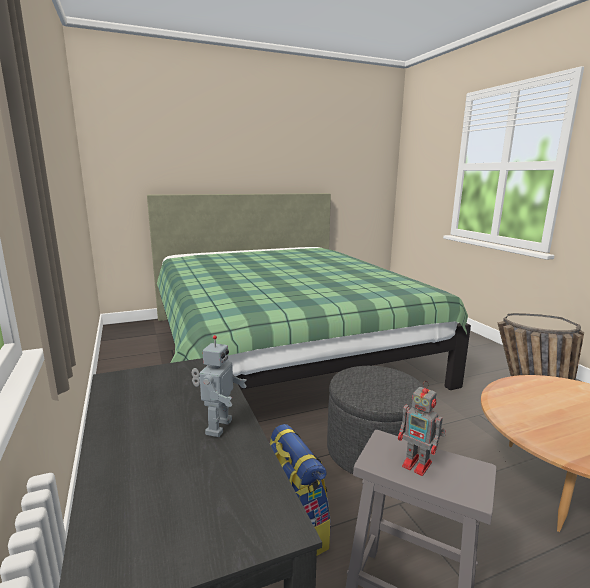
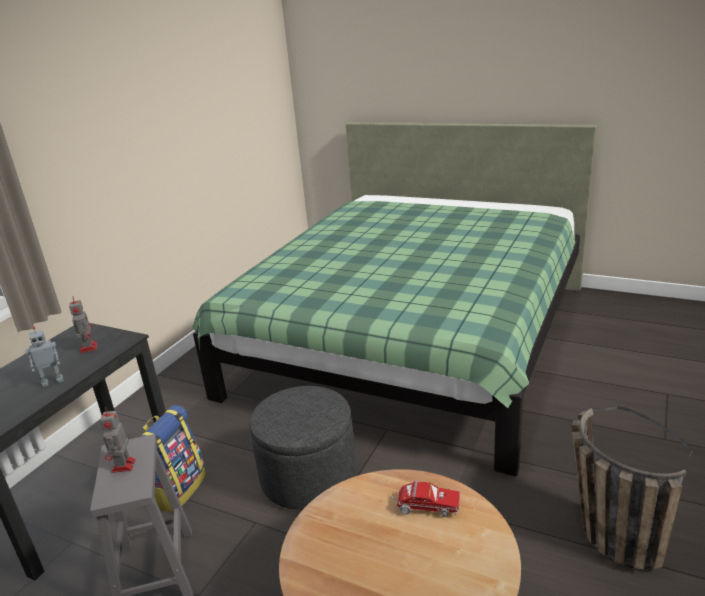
camera: 50 degrees right, 10 degrees up
(177, 386) = (88, 347): none -> toy robot
(541, 392) = (424, 507): none -> toy truck

